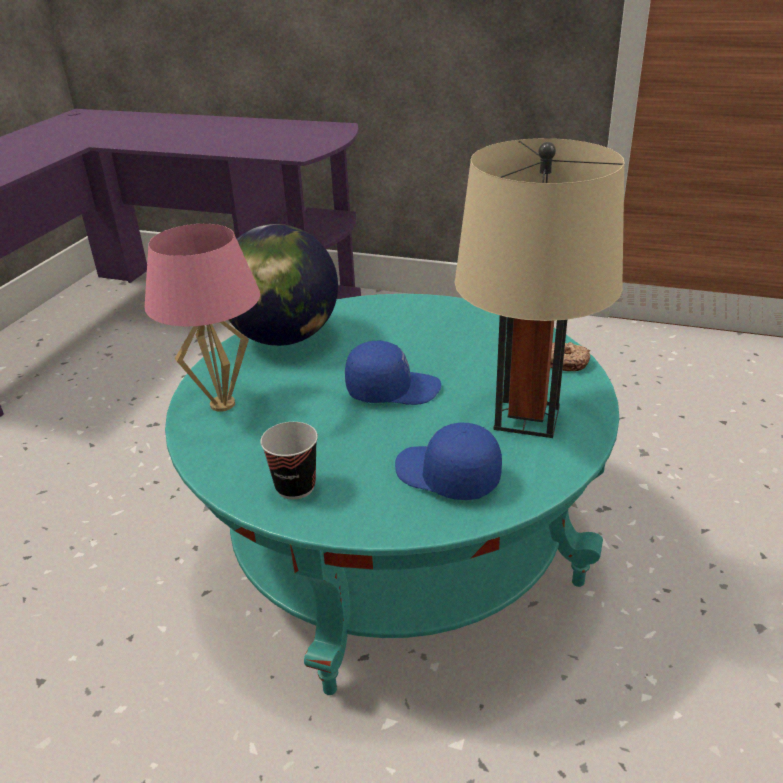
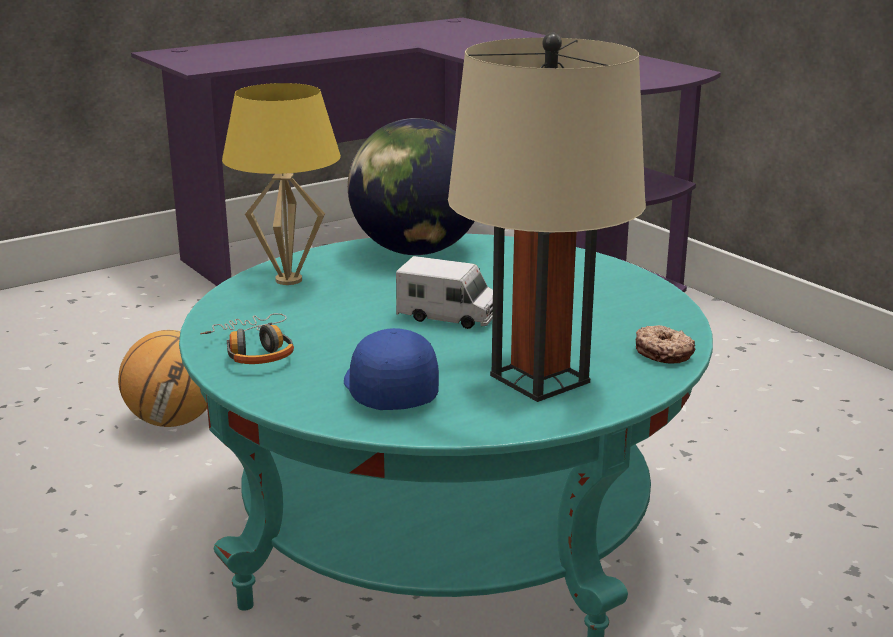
camera: 35 degrees right, 10 degrees down
(85, 557) = (174, 421): none -> basketball
(222, 404) = (289, 280): pink table lamp -> yellow table lamp
(295, 487) = (254, 351): cup -> headphones
(392, 389) = (448, 316): blue cap -> toy truck

